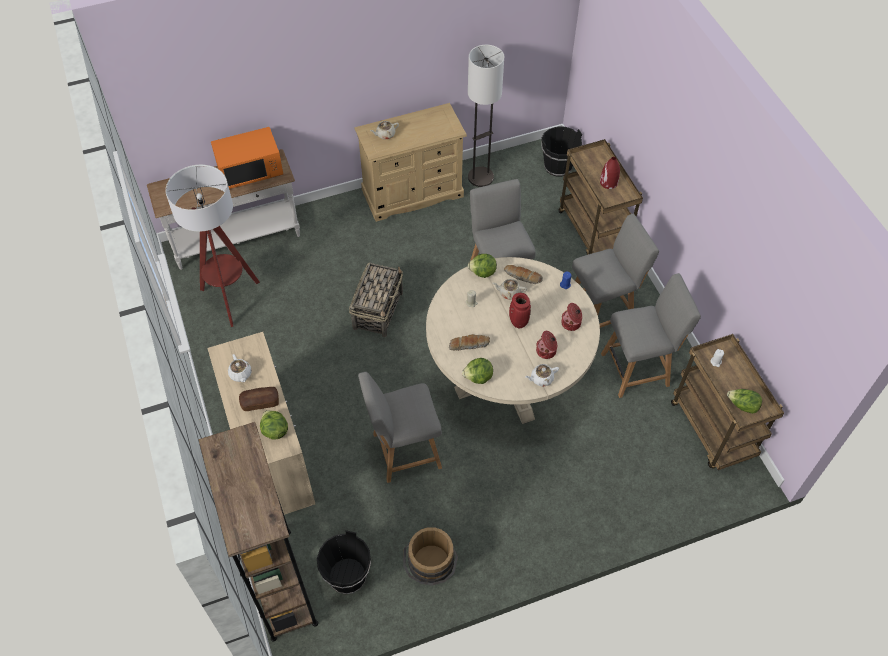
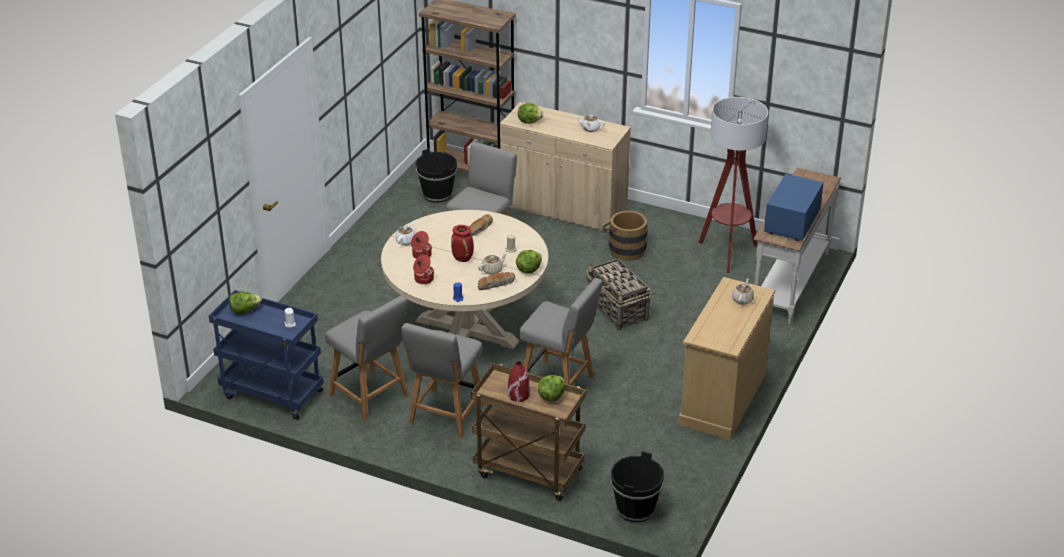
camera: 135 degrees right, 20 degrees down
(250, 171) = (792, 223): orange microwave -> blue microwave
(260, 402) = (557, 125): bread -> none
(430, 569) = (391, 223): brown bucket -> brown bucket (624, 249)
(478, 377) = (449, 218): lettuce -> lettuce (551, 396)
(480, 177) = (688, 450): floor lamp -> none
(638, 369) = (371, 397): grey chair -> grey chair turned 75 degrees counterclockwise
(713, 430) = (271, 394): brown cart -> blue cart

